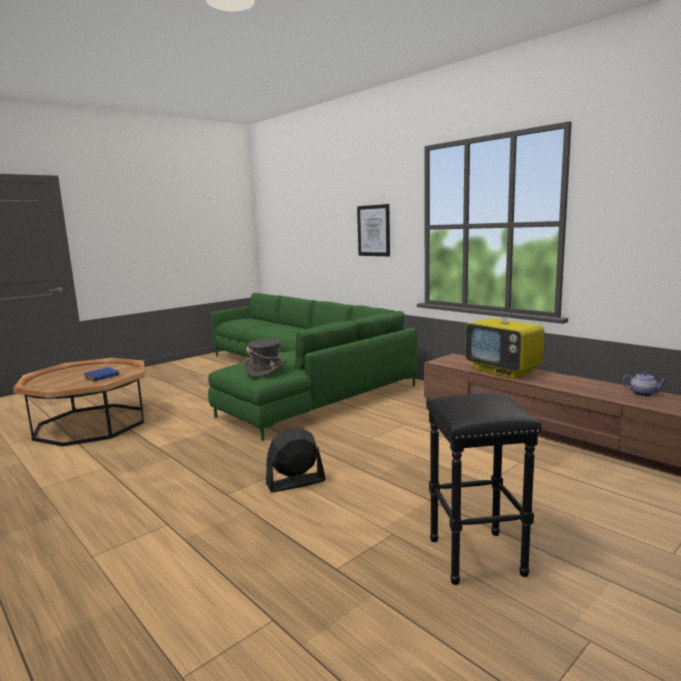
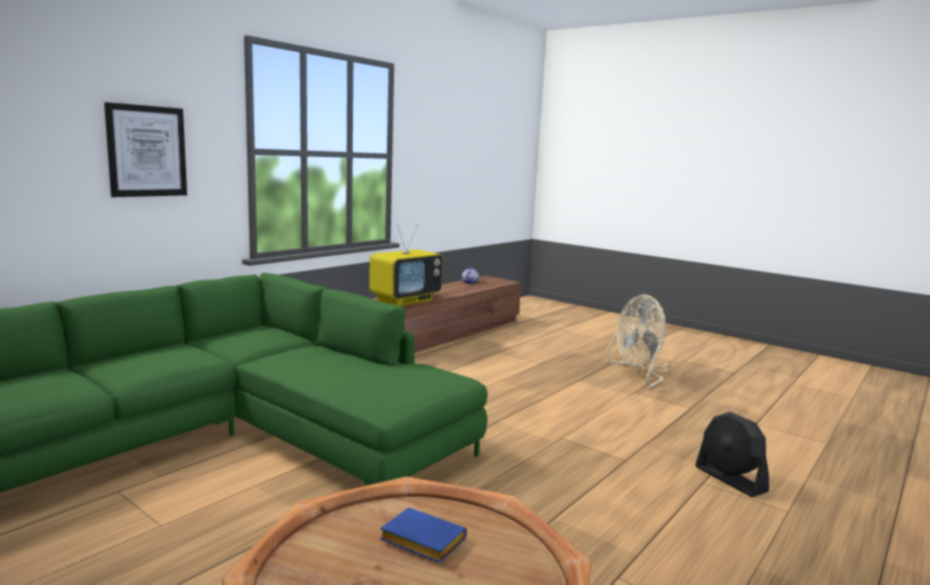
camera: 100 degrees left, 0 degrees up
(266, 370) = (419, 374): grey hat -> none
(295, 482) = (580, 428): black fan -> black fan (730, 479)
(475, 557) = (640, 374): black stool -> beige fan

